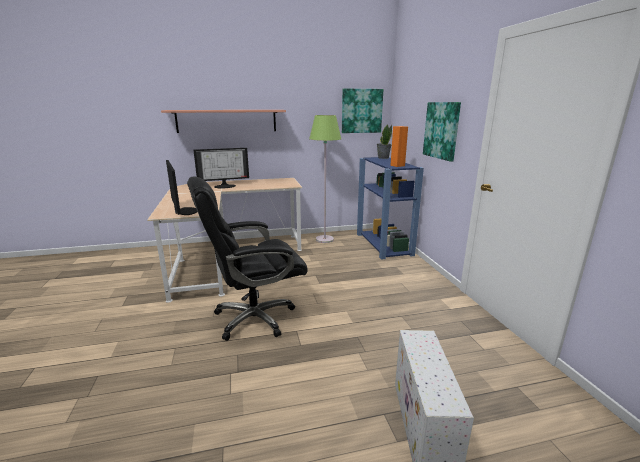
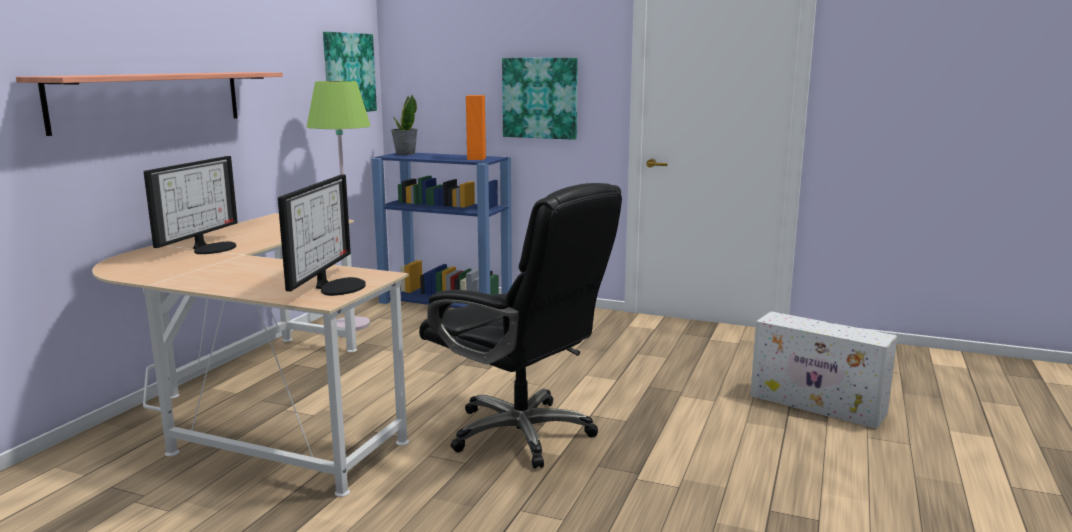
camera: 55 degrees left, 5 degrees down
(184, 211) = (336, 286): monitor -> monitor turned 90 degrees clockwise
(256, 317) = (518, 431): black office chair -> black office chair turned 60 degrees counterclockwise

